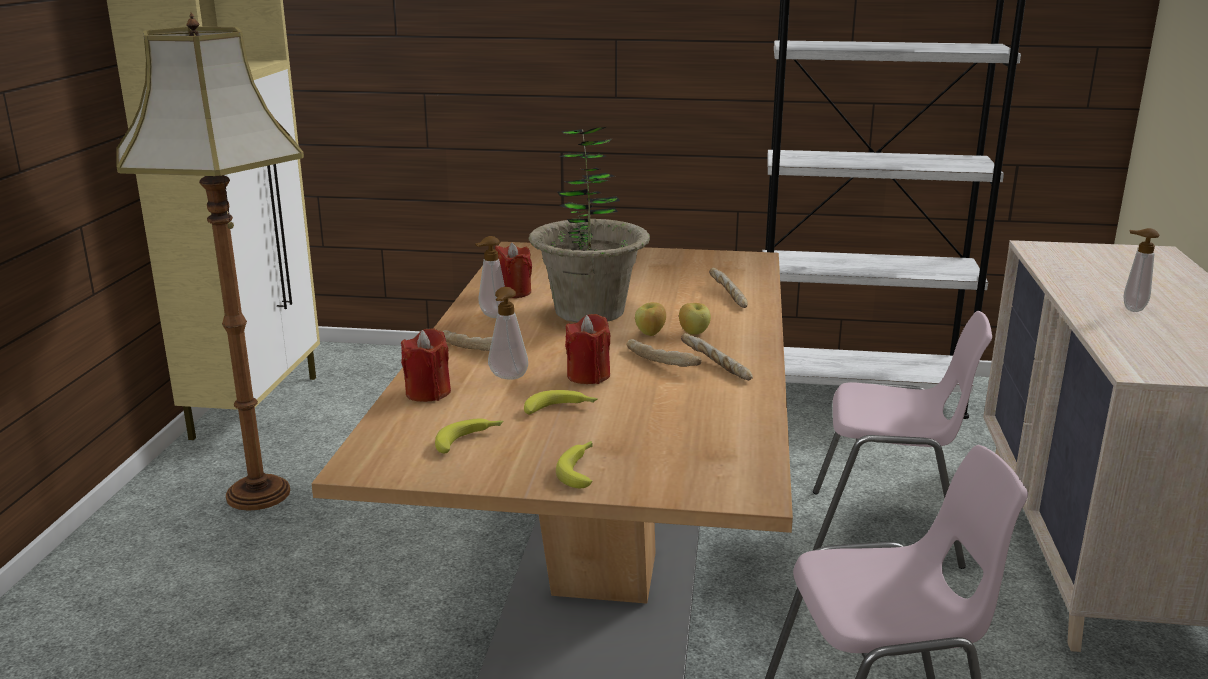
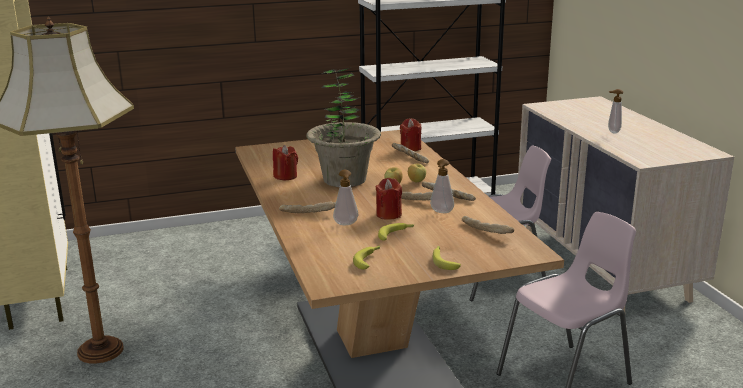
camera: 25 degrees left, 0 degrees up
(428, 392) = (312, 241): red candle -> red candle (410, 148)
(491, 316) = (291, 192): soap dispenser -> soap dispenser (441, 212)
(713, 434) = (486, 230): none -> bread

